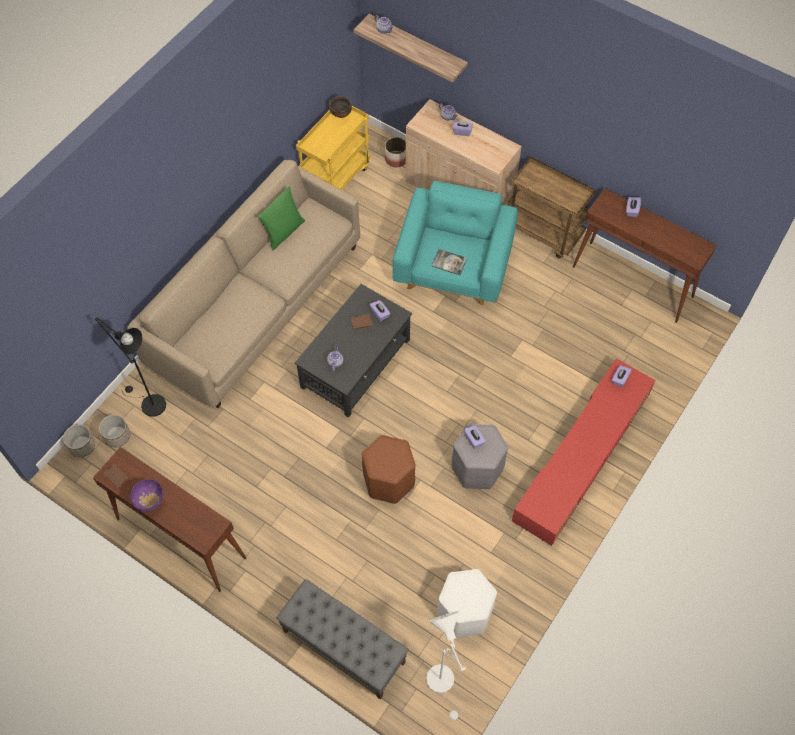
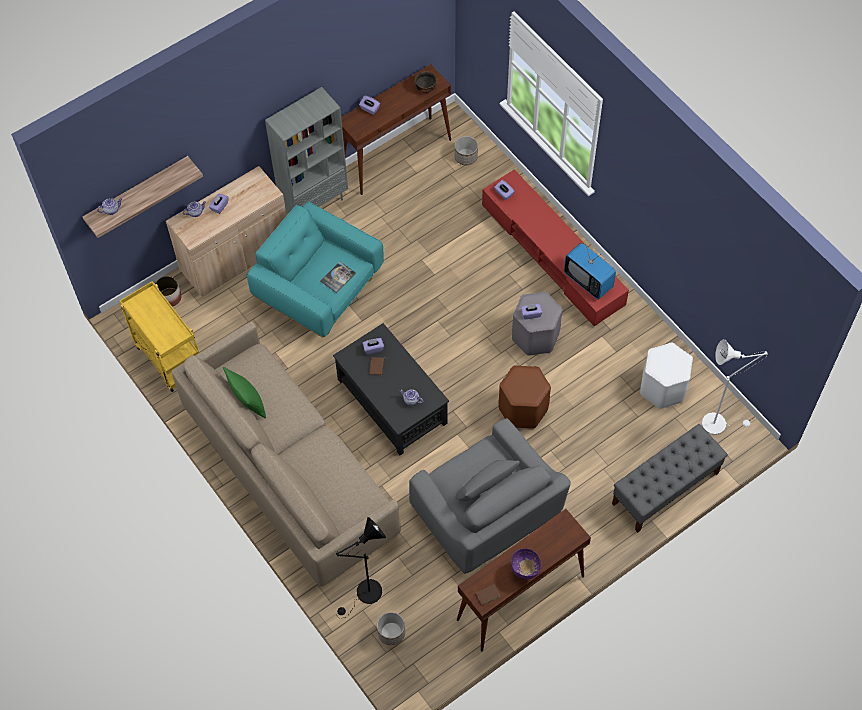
camera: 70 degrees left, 0 degrees up
(82, 446) = (390, 668): planter -> planter (465, 157)
(263, 481) = (487, 513): none -> grey armchair
(341, 114) = (136, 306): bowl -> bowl (426, 88)
(544, 233) = (314, 203): brown cart -> grey bookcase
(549, 490) = (588, 280): none -> television

